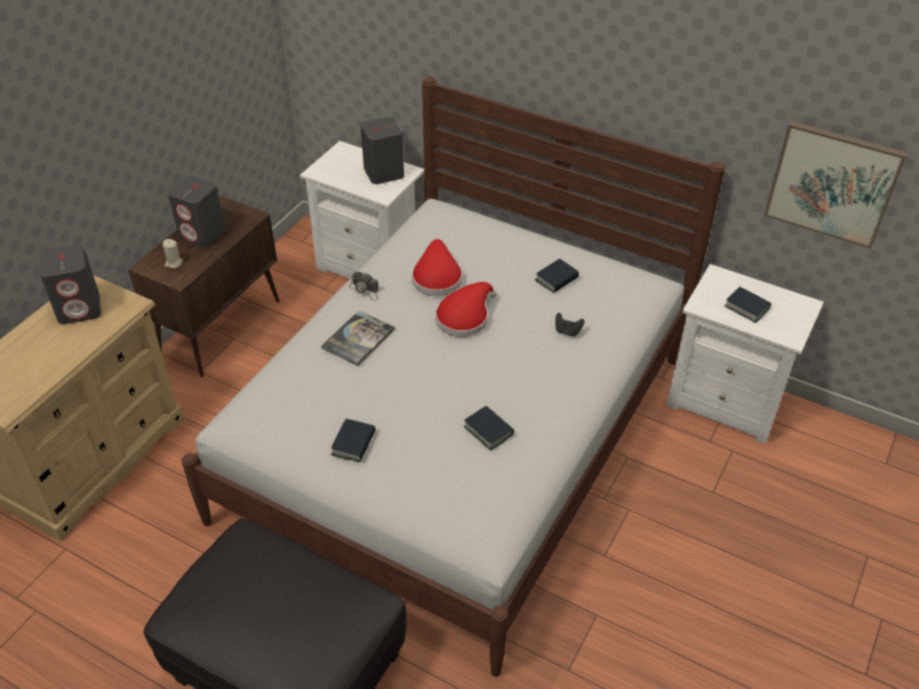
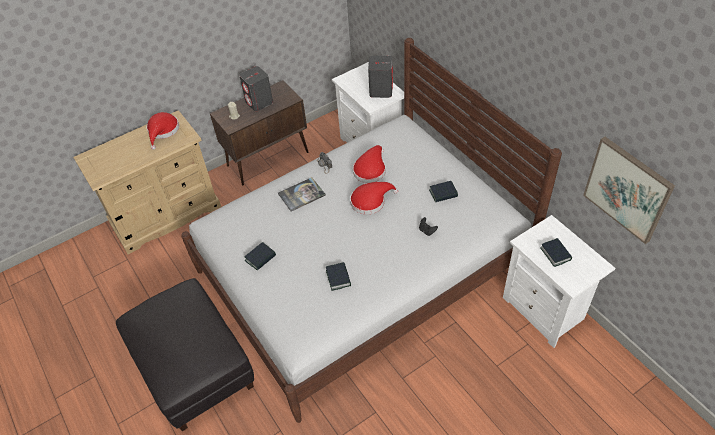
camera: 30 degrees right, 5 degrees up
(80, 308) = (163, 131): grey speaker -> red hat

